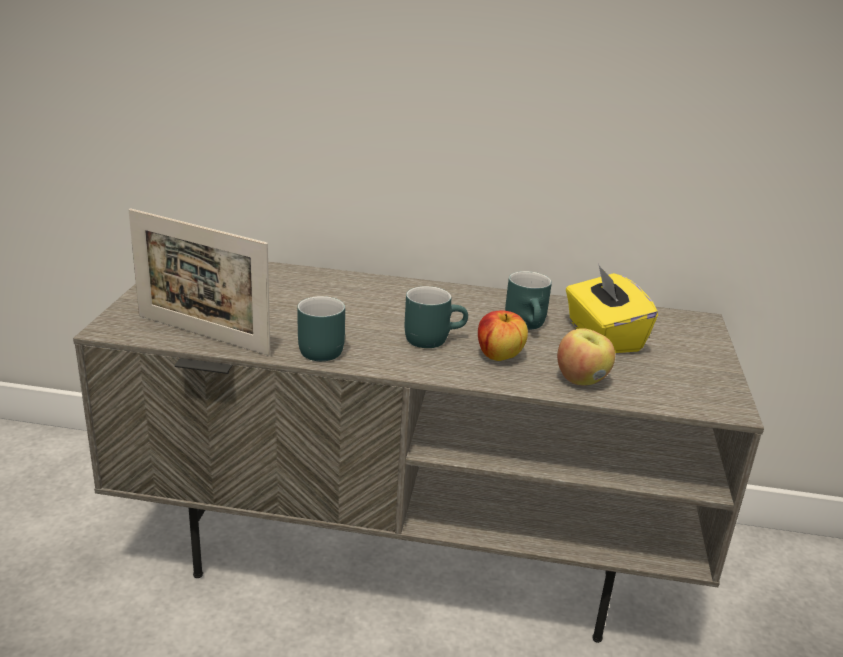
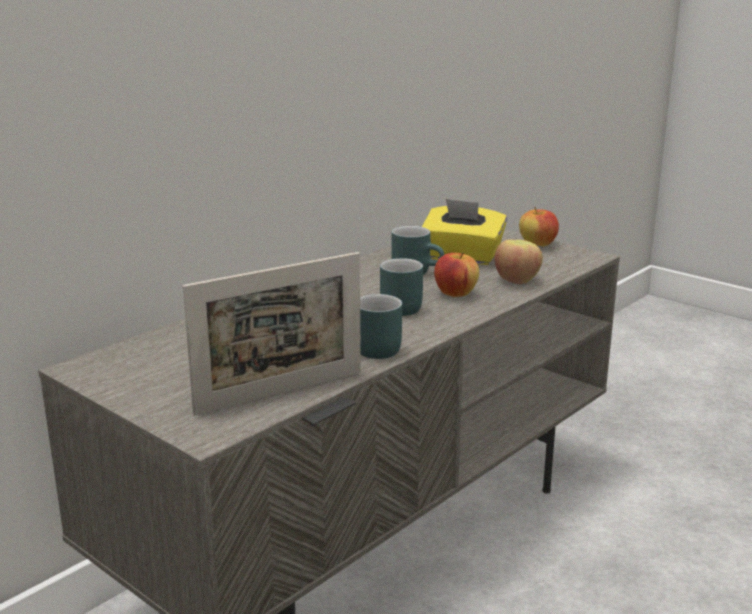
camera: 55 degrees left, 5 degrees down
(710, 368) = (537, 245): none -> apple

